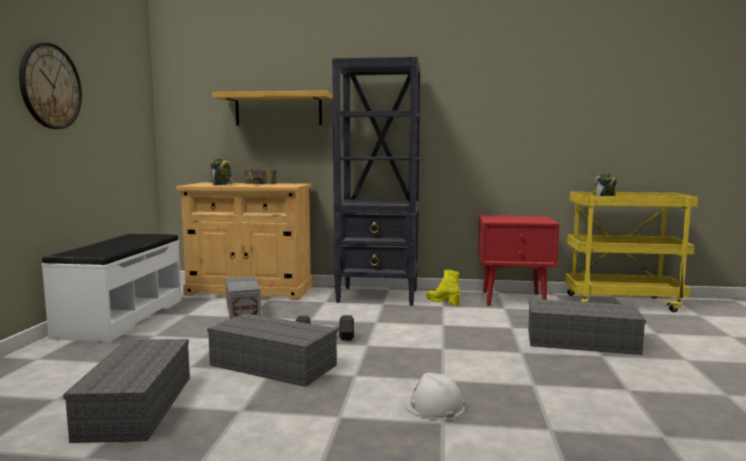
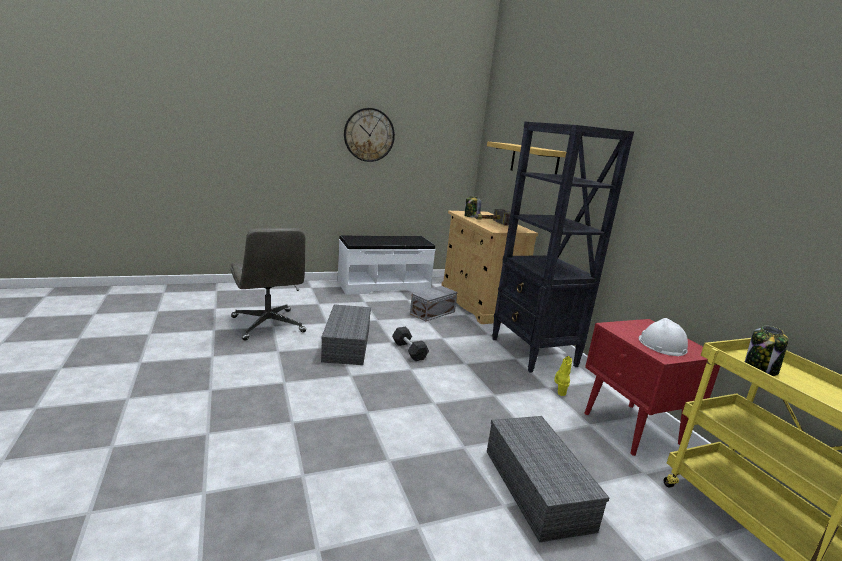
camera: 60 degrees right, 10 degrees up
(137, 407) = (268, 325): grey storage box -> grey office chair
(434, 407) = (316, 415): white hard hat -> white hard hat (662, 345)

